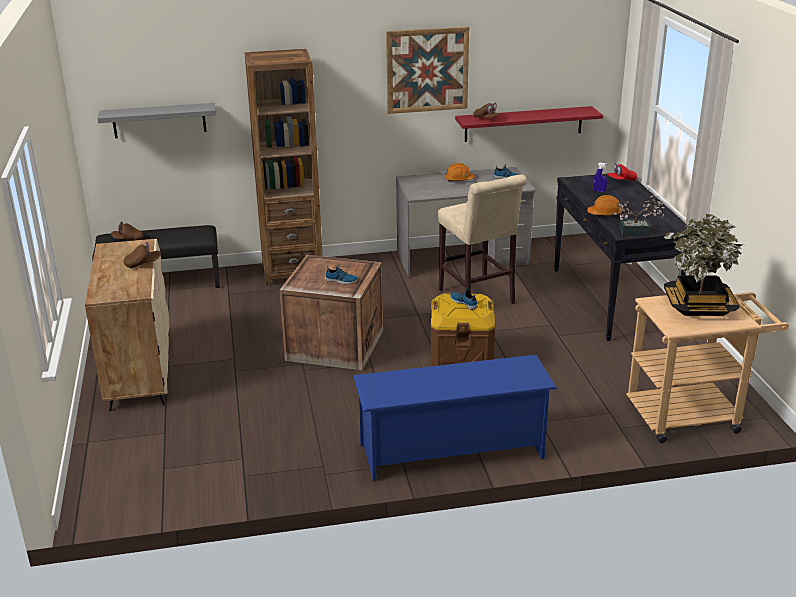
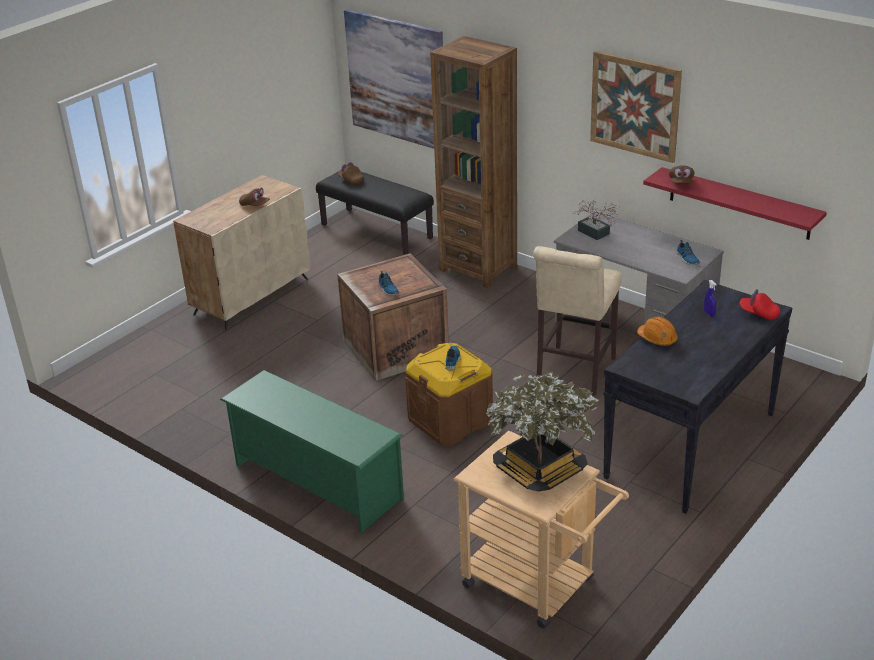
camera: 50 degrees right, 5 degrees up
(159, 120) = (396, 79): grey shelf -> picture
(452, 452) = (316, 482): blue shoe rack -> green shoe rack
(459, 179) = (640, 239): orange hard hat -> none
(638, 232) = (643, 373): potted plant -> potted plant (596, 233)

